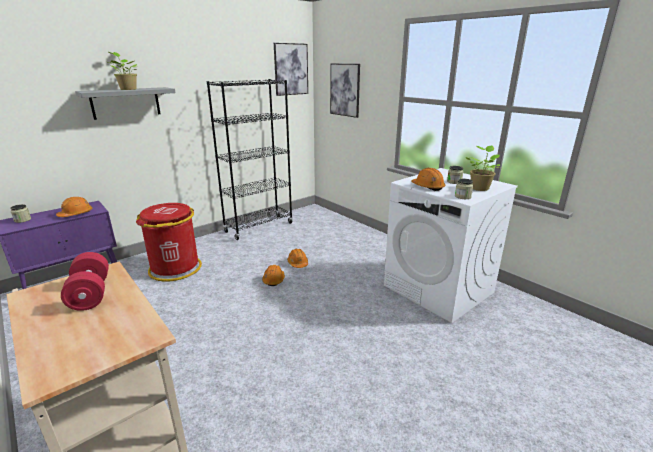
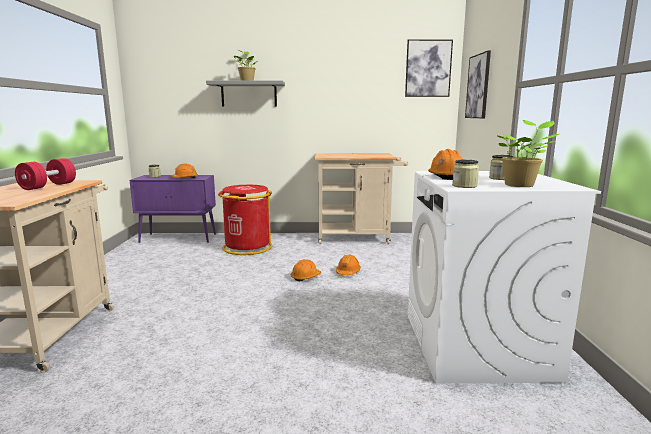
camera: 40 degrees right, 10 degrees down
(259, 227) = (358, 238): black bookcase -> beige cart

